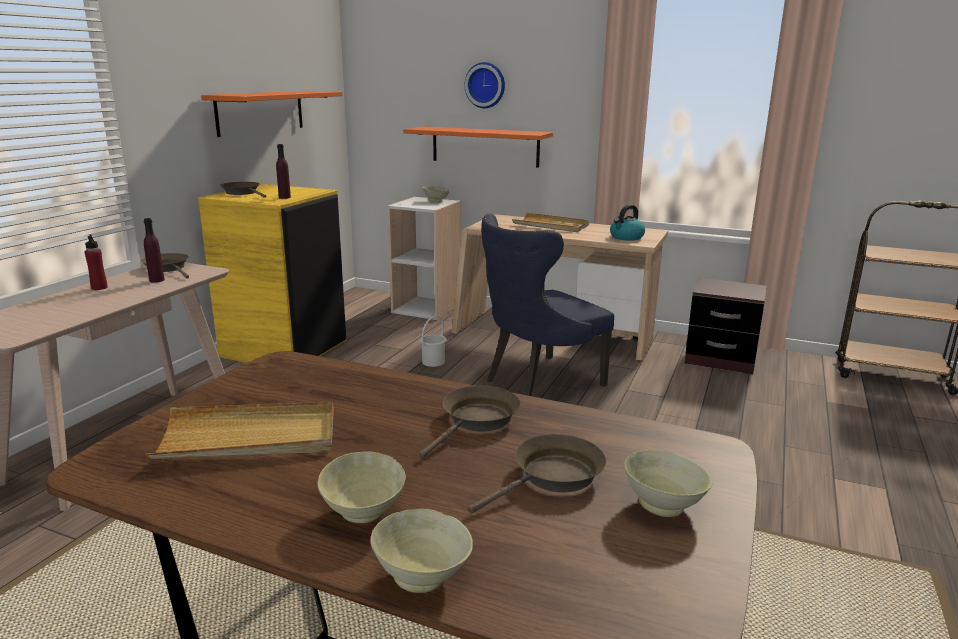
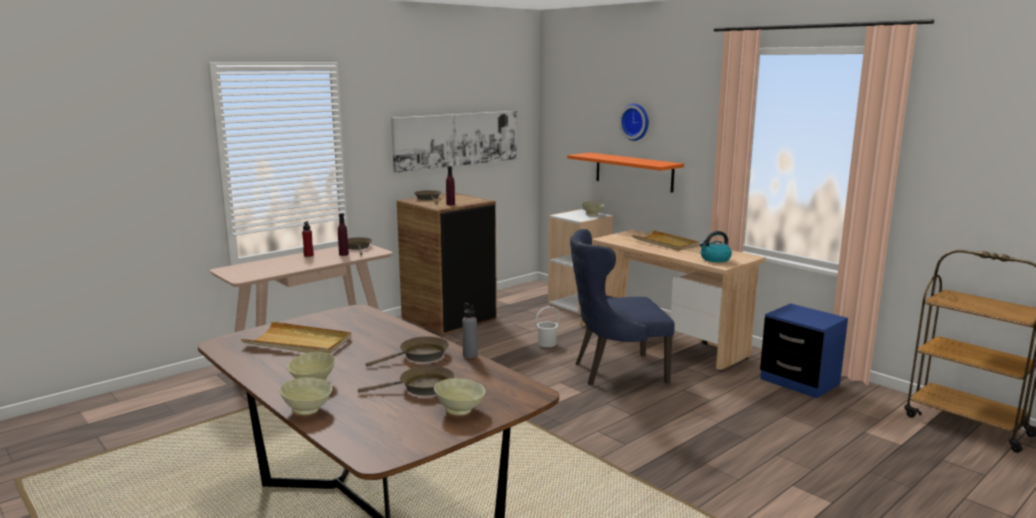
camera: 25 degrees right, 5 degrees down
(260, 112) = (457, 139): orange shelf -> picture
(285, 348) = (449, 318): yellow cabinet -> brown cabinet
(545, 405) = (470, 355): none -> grey bottle
(720, 359) = (799, 382): brown nightstand -> blue nightstand

